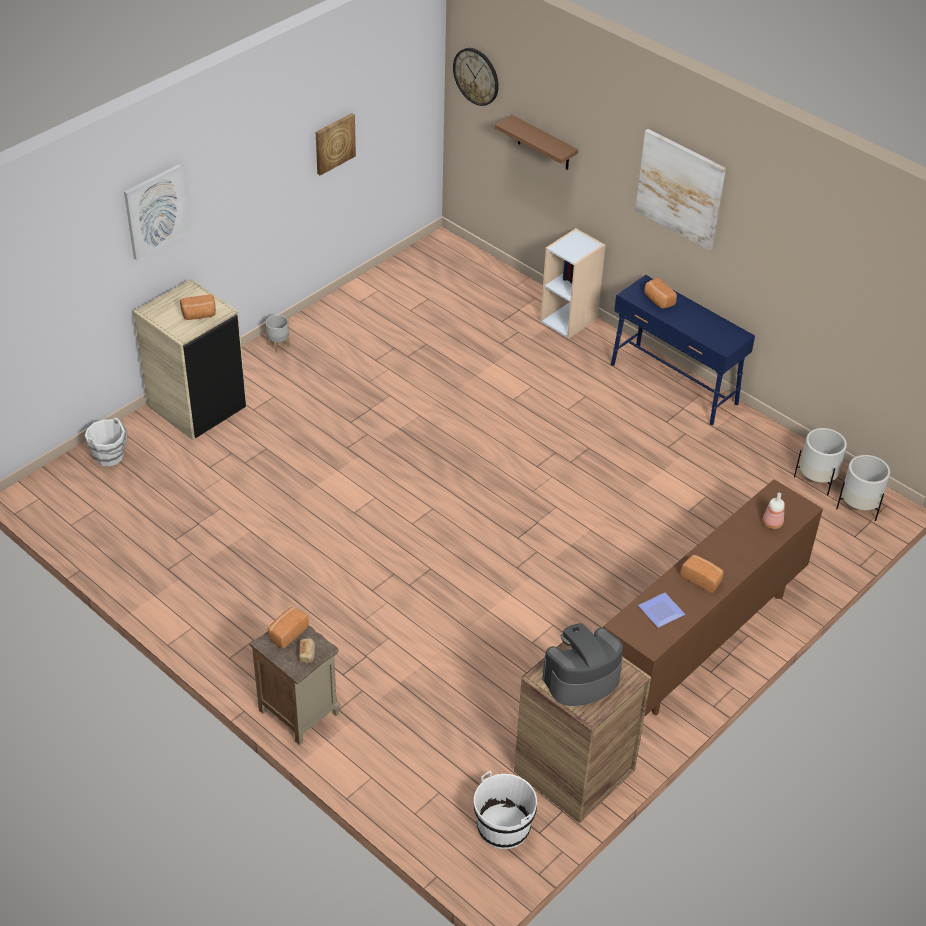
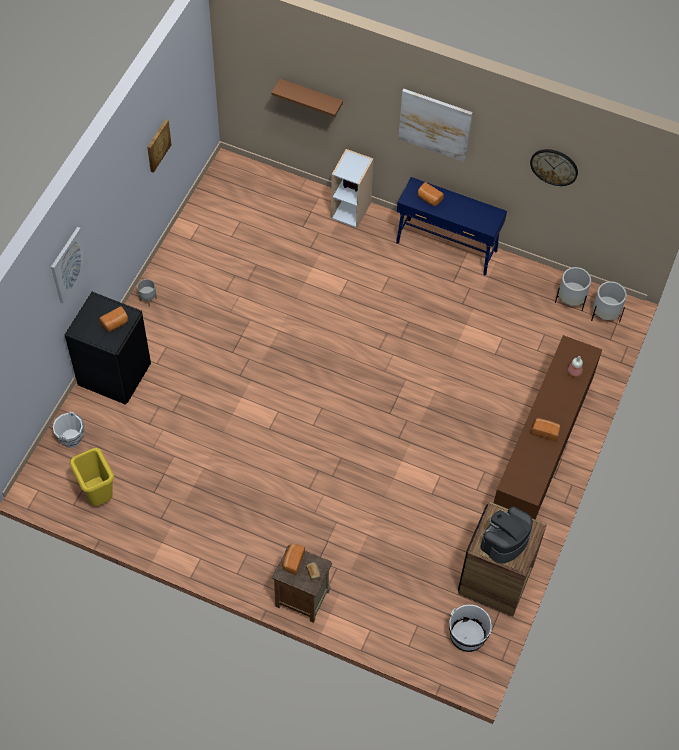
camera: 20 degrees left, 15 degrees up
(106, 524) = (98, 496): none -> yellow trash can
(198, 406) = (115, 373): beige cabinet -> black cabinet
(476, 76) = (244, 54): wall clock -> wall clock (554, 166)
(663, 612) = (530, 466): plate -> none

